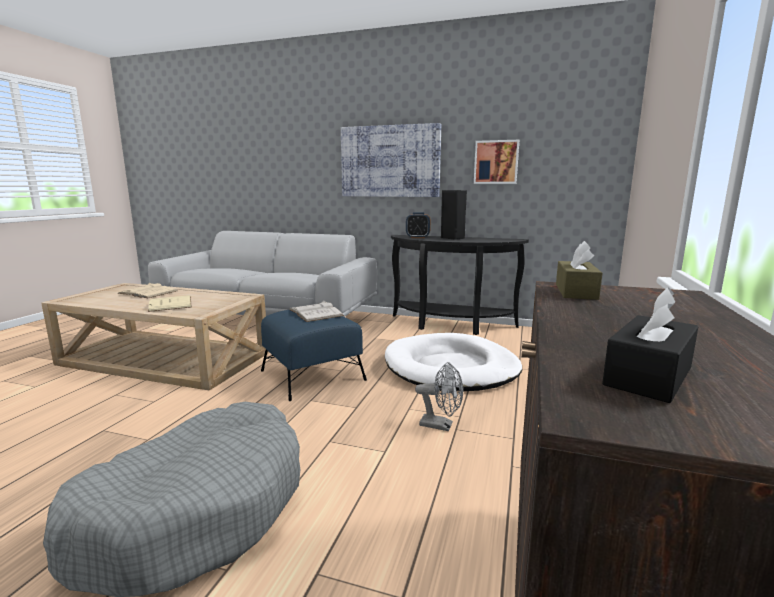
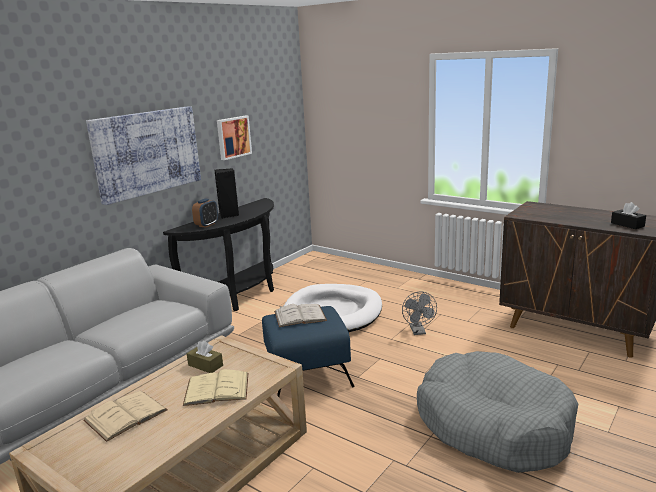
camera: 70 degrees left, 5 degrees up
(441, 425) = (418, 332): grey fan -> grey fan turned 135 degrees clockwise
(576, 291) = (529, 215): brown tissue box -> brown tissue box (205, 365)

